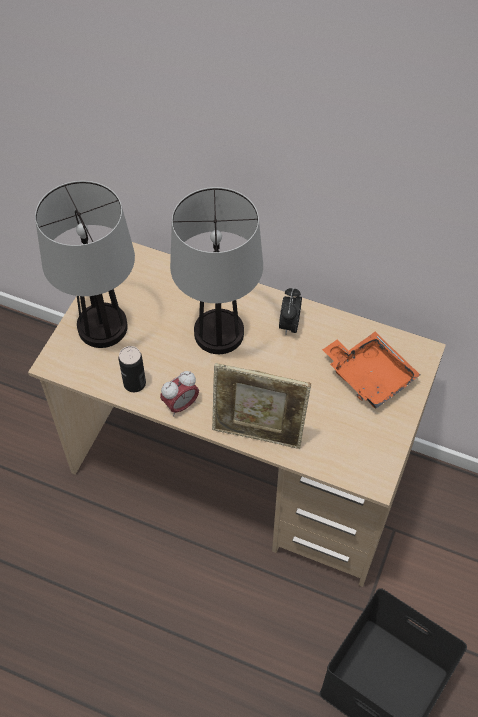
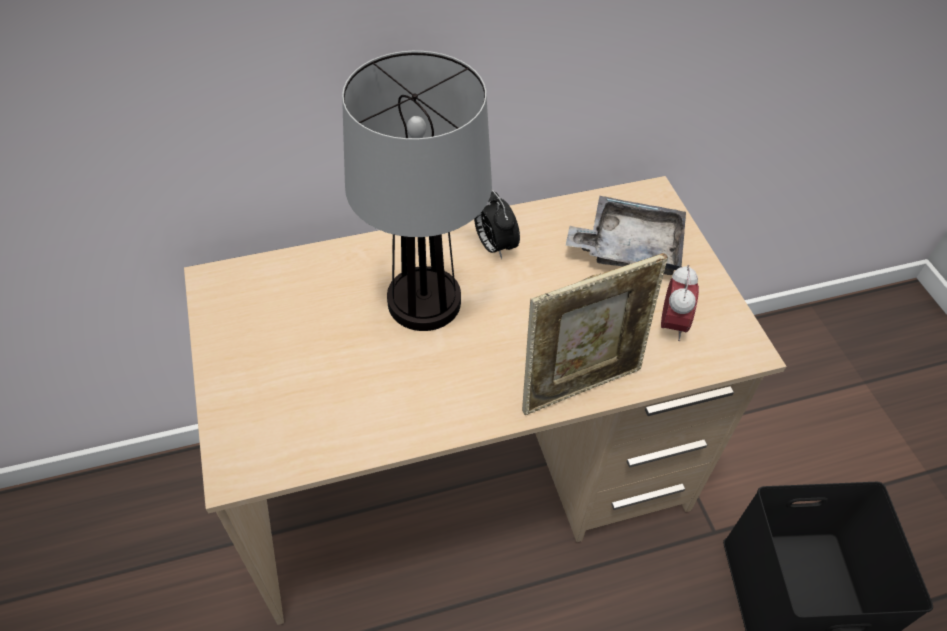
camera: 40 degrees left, 5 degrees down
(104, 327) = (268, 382): table lamp -> none
(134, 383) = (374, 424): can -> none
(181, 405) = (458, 412): alarm clock -> alarm clock (672, 325)
(369, 375) = (629, 248): orange tray -> grey tray

